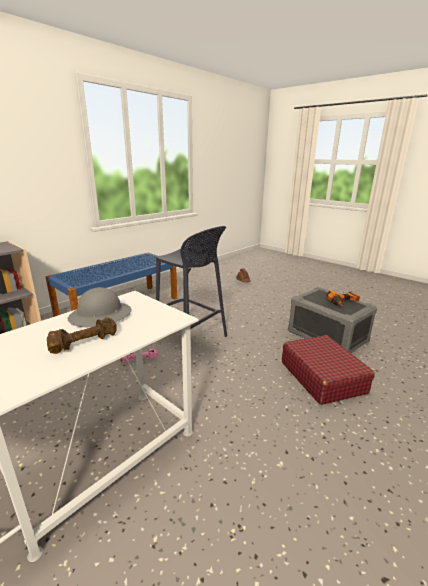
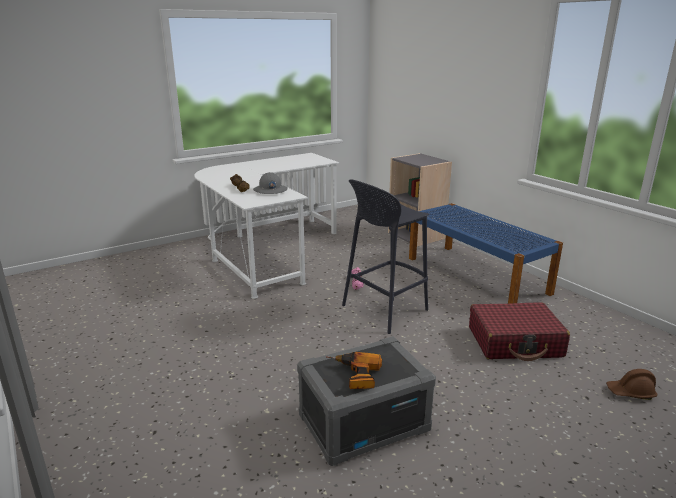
camera: 105 degrees right, 0 degrees up
(322, 377) = (275, 380): red suitcase -> red suitcase (515, 342)

